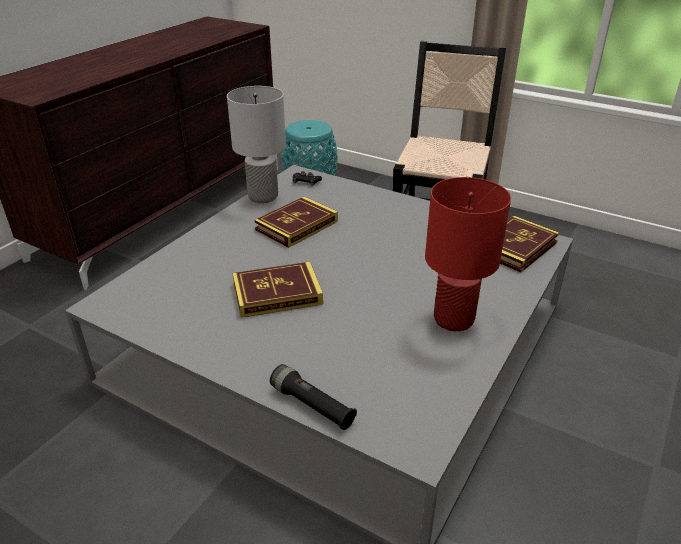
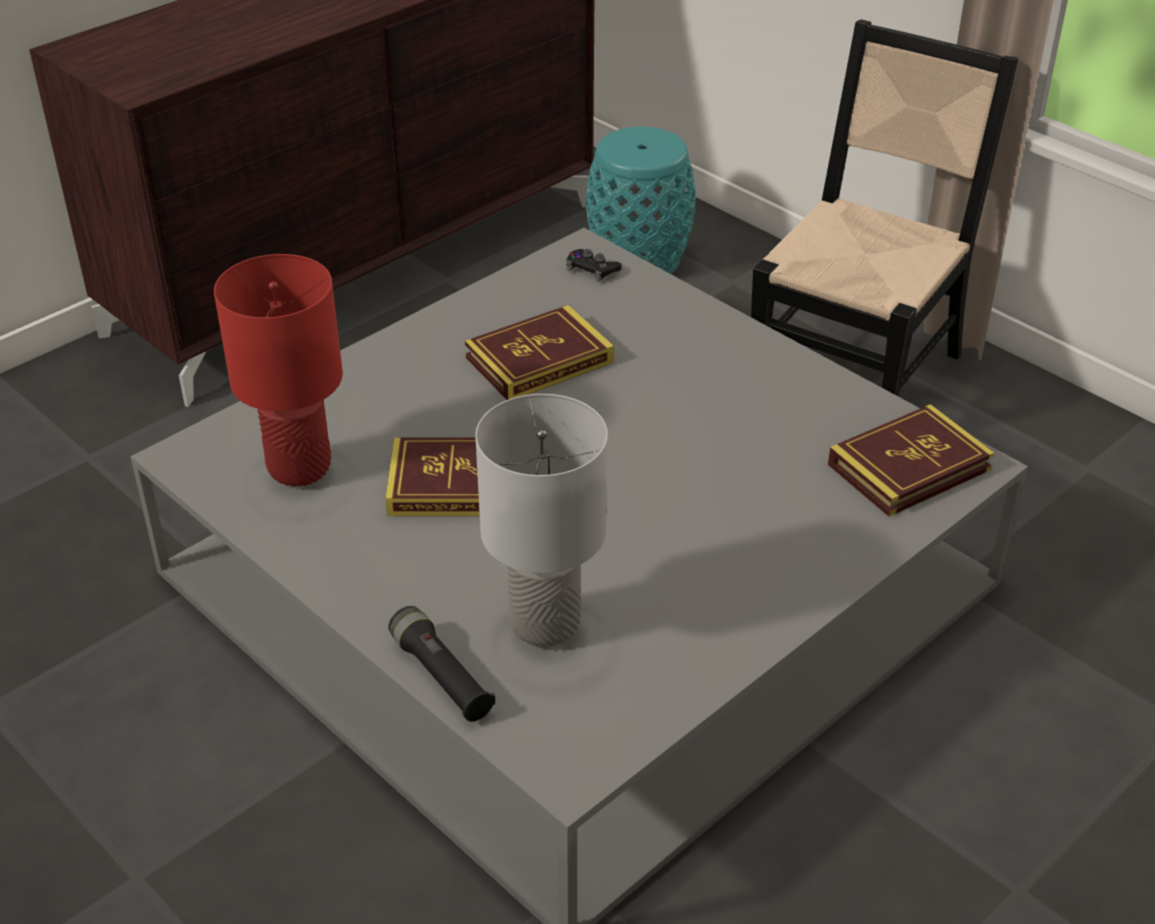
camera: 15 degrees right, 5 degrees up
(263, 199) = (502, 296): grey table lamp -> grey table lamp (545, 629)
(453, 322) = (721, 585): red table lamp -> red table lamp (300, 472)

